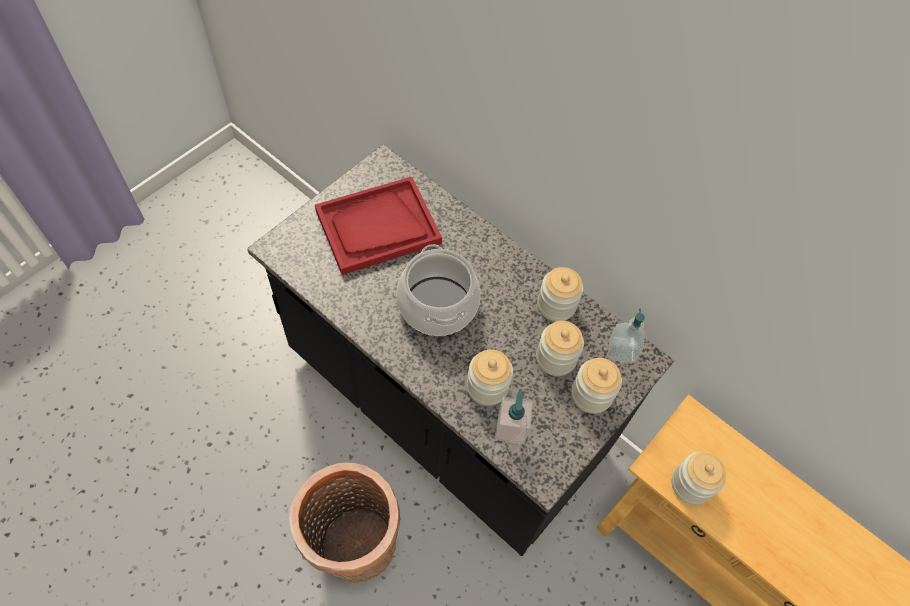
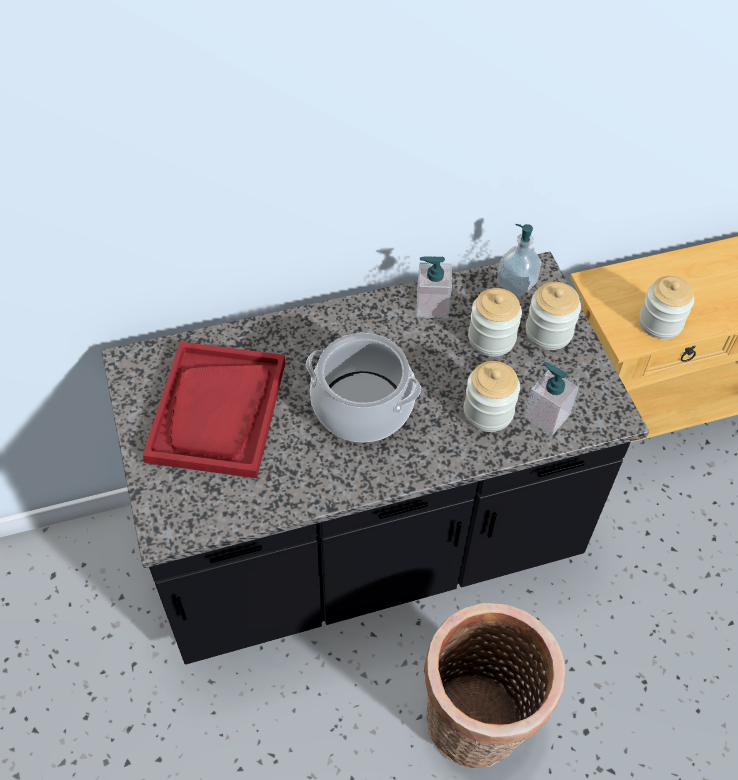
camera: 55 degrees left, 5 degrees down
(556, 305) = (432, 306): jar -> soap dispenser

